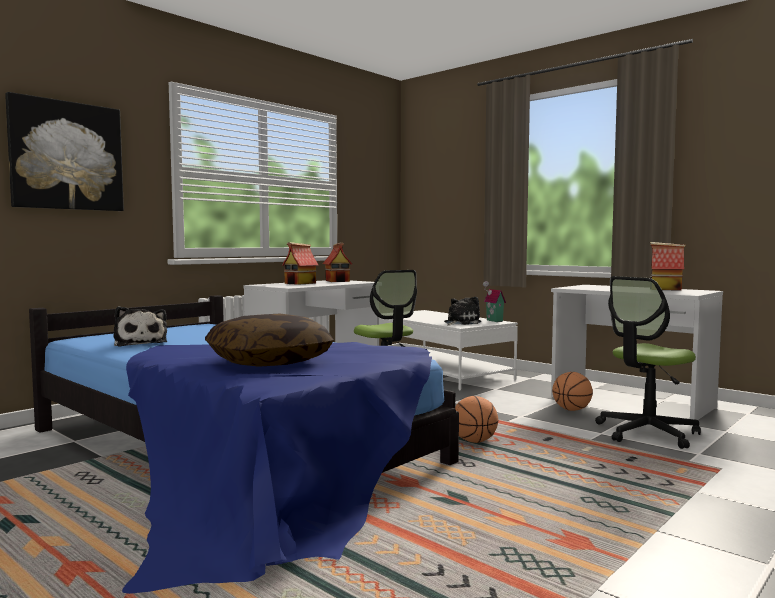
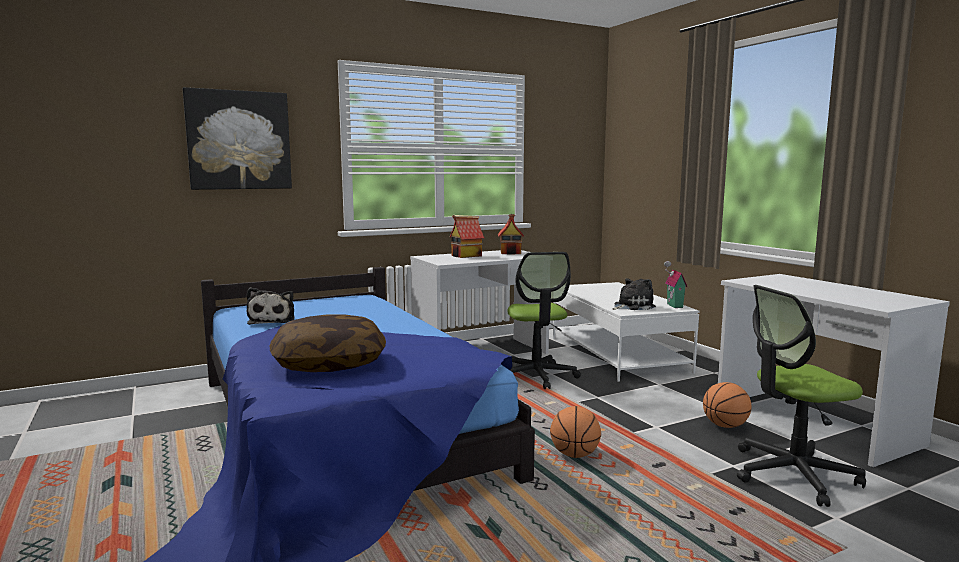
camera: 20 degrees right, 5 degrees up
(665, 289) = (868, 292): toy house -> none

